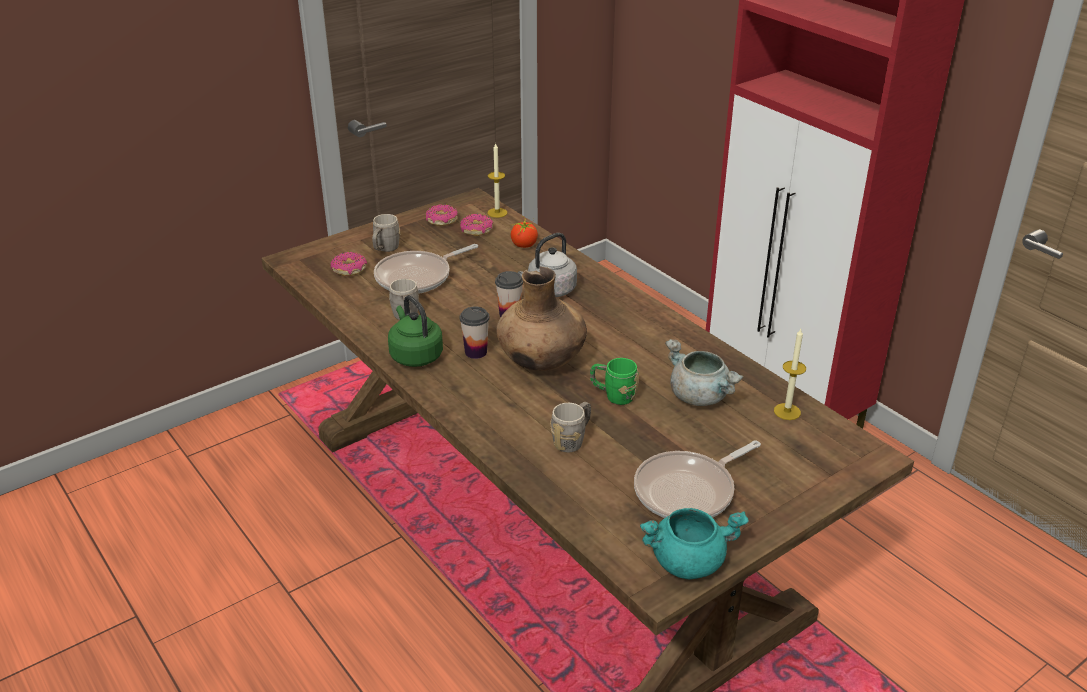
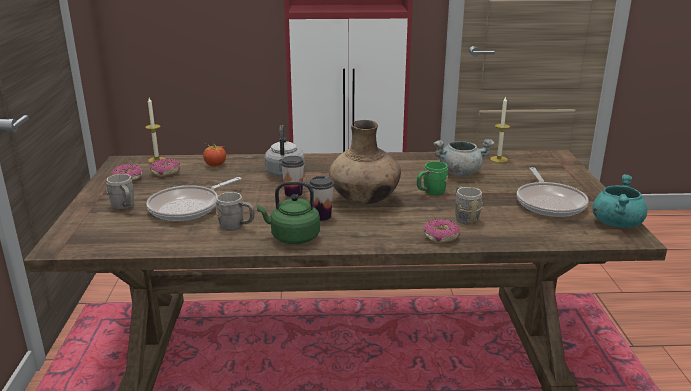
camera: 55 degrees left, 10 degrees down
(349, 269) = (126, 228): donut -> donut (441, 236)
(417, 277) = (188, 207): frying pan -> frying pan turned 45 degrees clockwise

